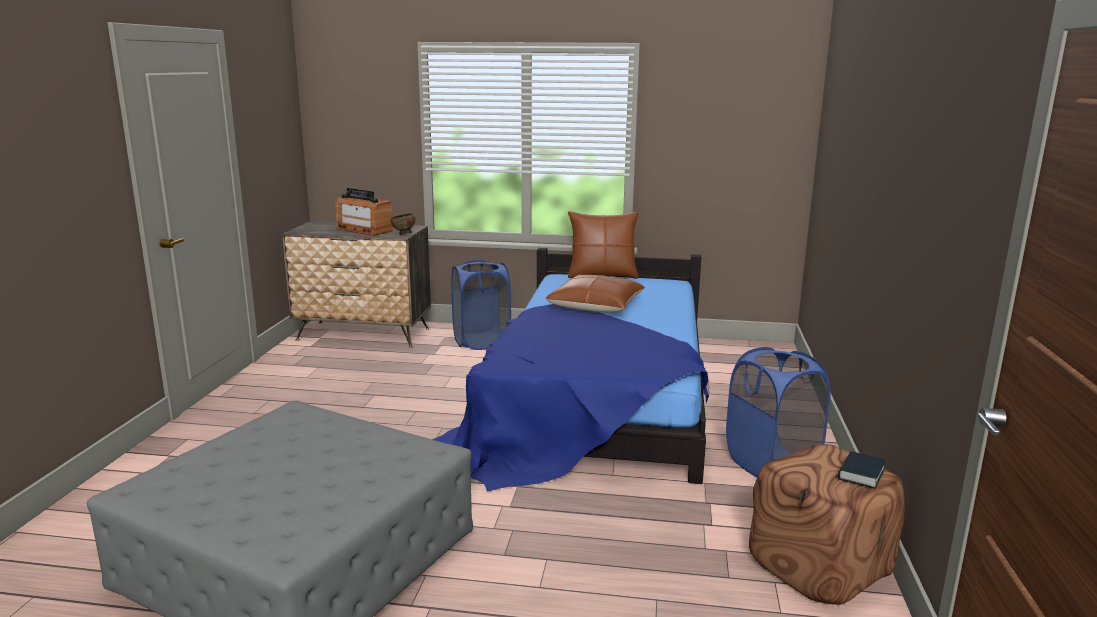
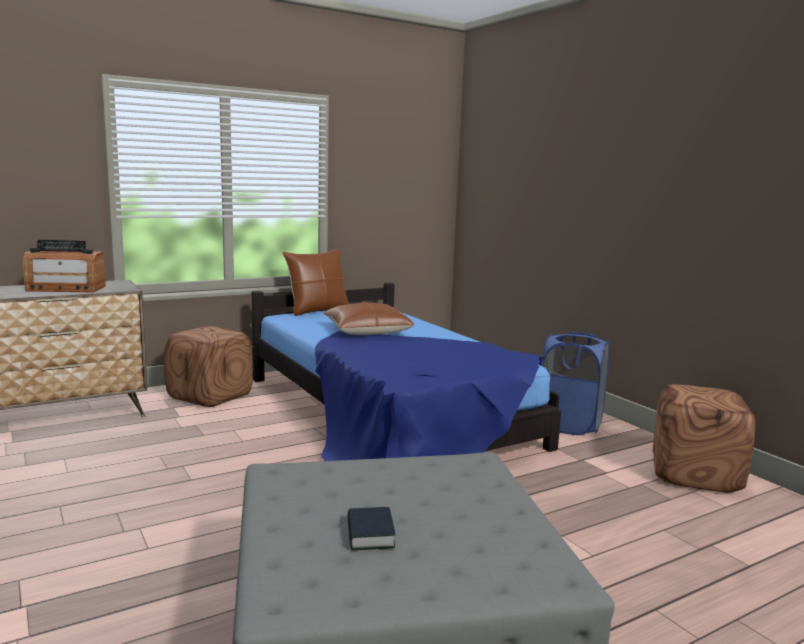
camera: 40 degrees left, 5 degrees down
(403, 235) = (127, 288): brown bowl -> none
(481, 342) = (210, 396): blue laundry basket -> brown ottoman
(860, 475) = (723, 394): book -> book (370, 534)

